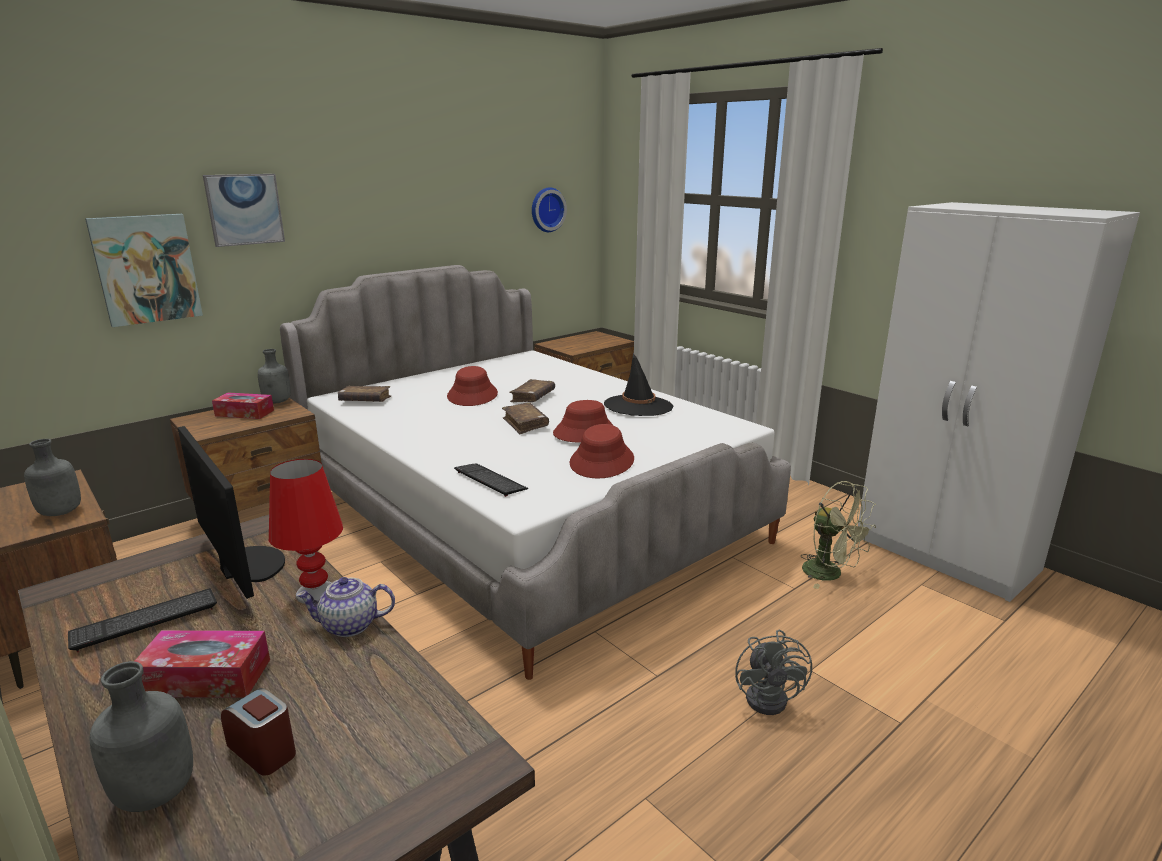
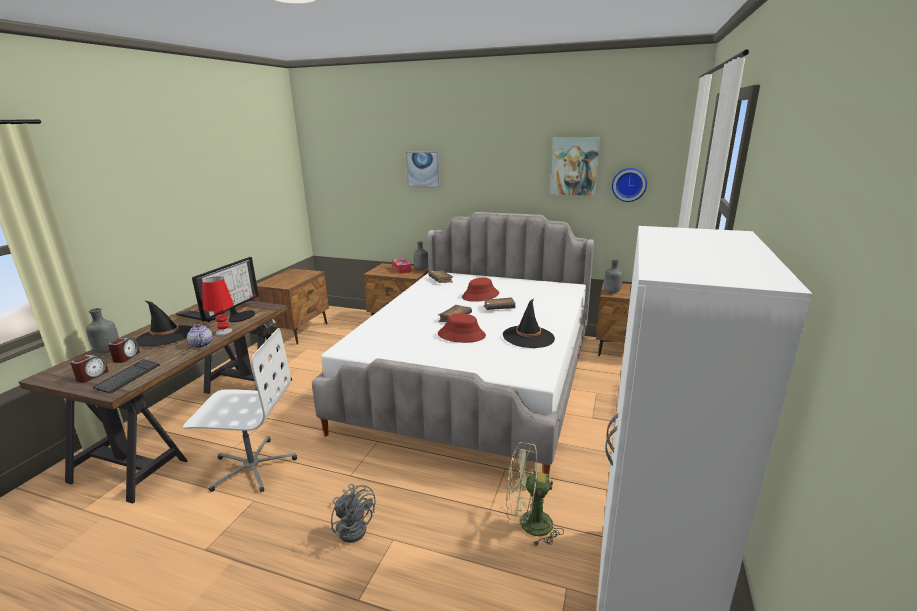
camera: 60 degrees right, 0 degrees up
(60, 513) = (288, 282): grey bottle -> grey bottle (611, 292)
(146, 269) = (380, 193): picture -> picture (574, 166)
(206, 677) = (165, 336): tissue box -> black hat
(323, 816) = (92, 376): none -> alarm clock
(490, 480) = (371, 333): keyboard -> keyboard (128, 377)
(543, 786) = (252, 467): none -> white office chair
(602, 461) = (423, 350): red hat -> none
(771, 697) = (354, 527): grey fan -> grey fan turned 105 degrees counterclockwise
(830, 574) = (528, 524): green fan -> green fan turned 75 degrees clockwise

